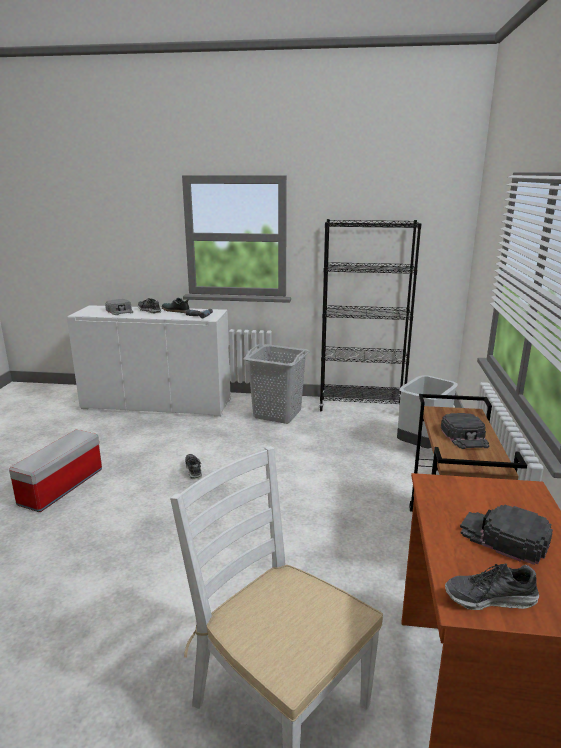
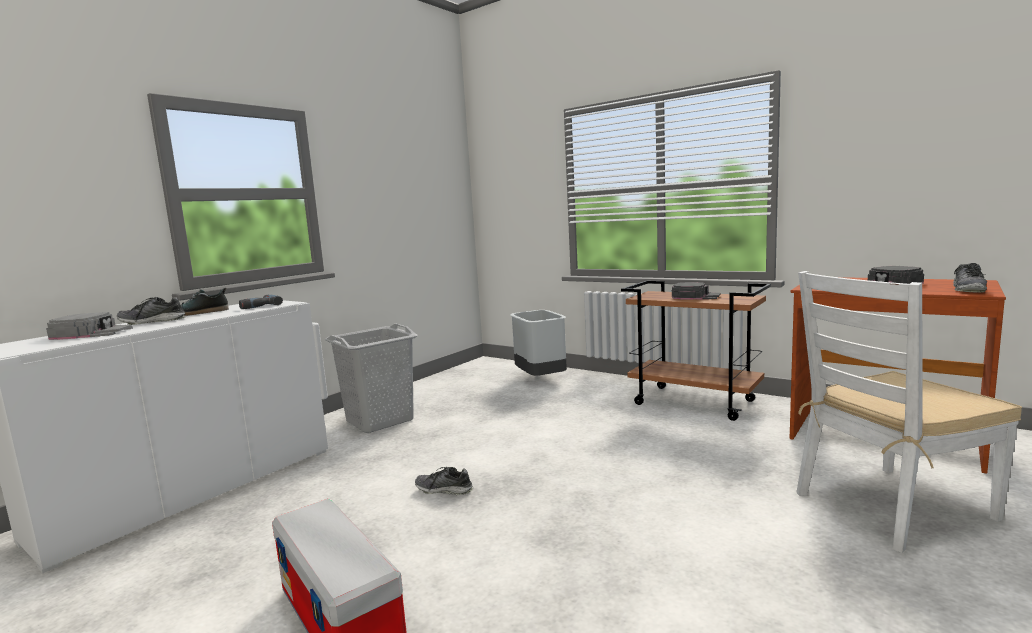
camera: 60 degrees left, 10 degrees down
(361, 407) = (433, 384): black bookcase -> none

